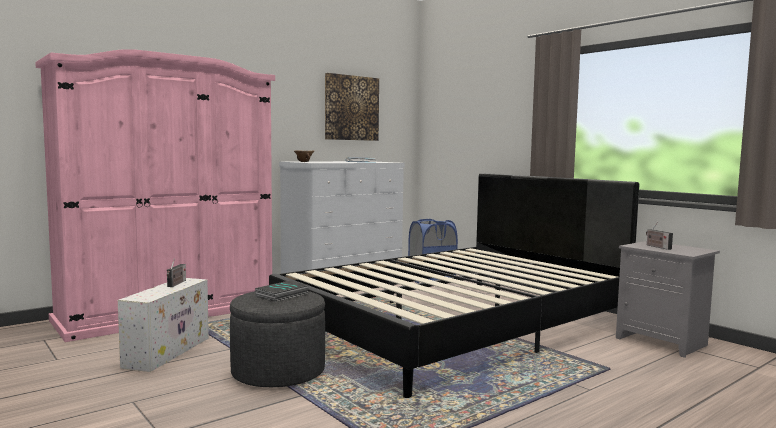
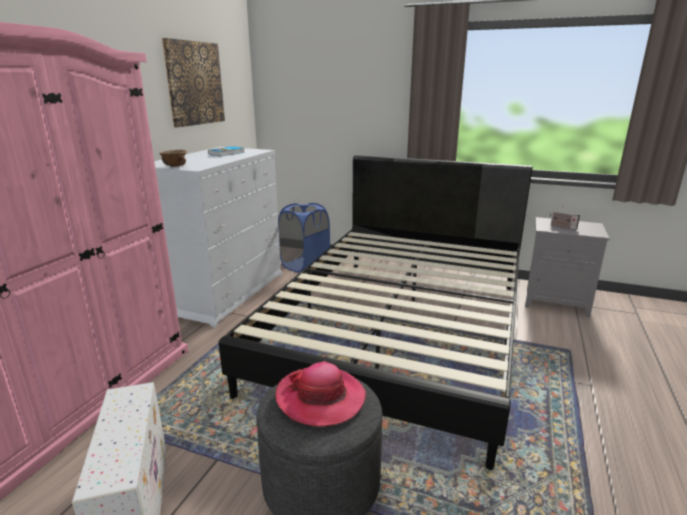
camera: 30 degrees left, 15 degrees up
(176, 284) = (122, 412): radio -> none
(282, 295) = (320, 398): book -> hat

